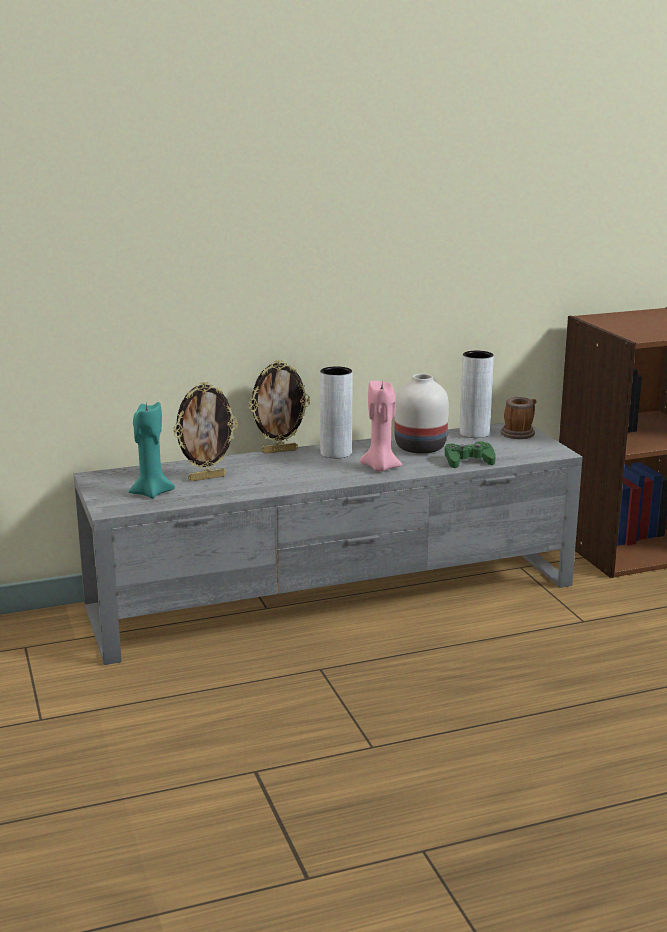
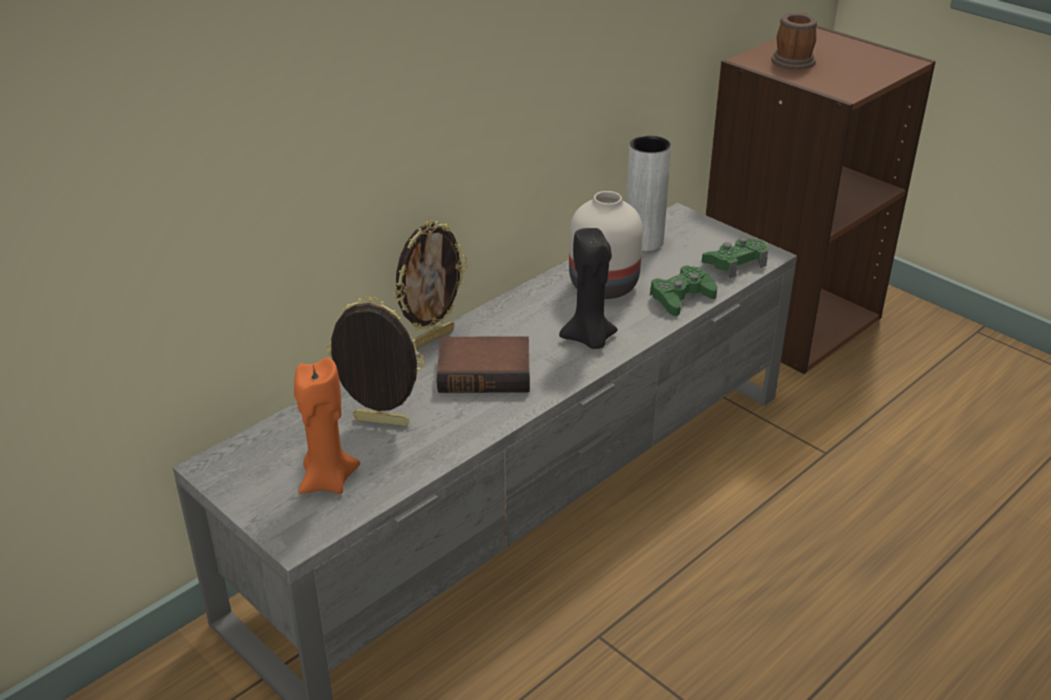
camera: 25 degrees left, 15 degrees up
(151, 493) = (327, 480): turquoise candle -> orange candle
(207, 477) = (380, 423): picture frame -> picture frame turned 120 degrees counterclockwise
(296, 469) = (485, 371): none -> book
(336, 453) = (509, 323): grey vase -> none
(380, 468) = (589, 339): pink candle -> black candle
(520, 433) = (694, 228): mug -> mug (794, 60)
(529, 452) = (735, 263): none -> green game controller

